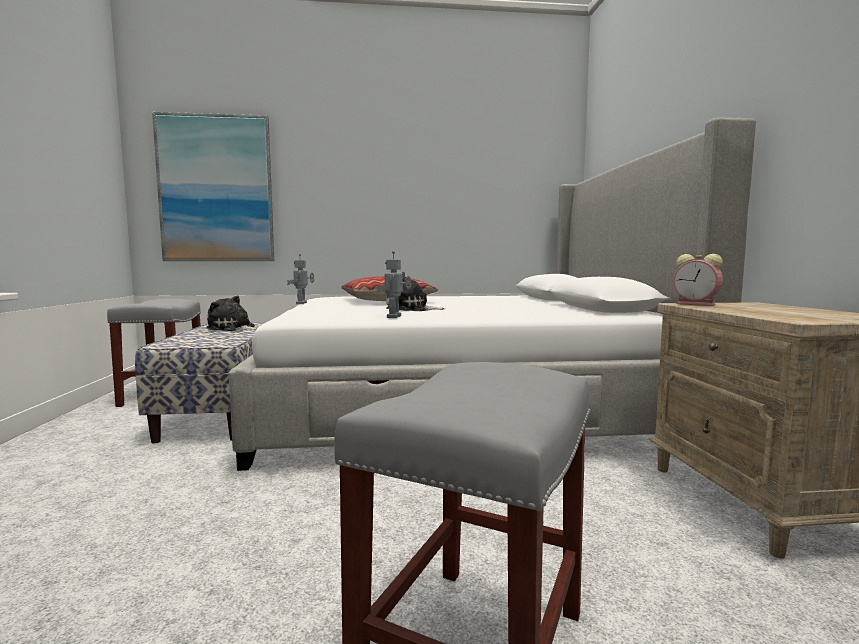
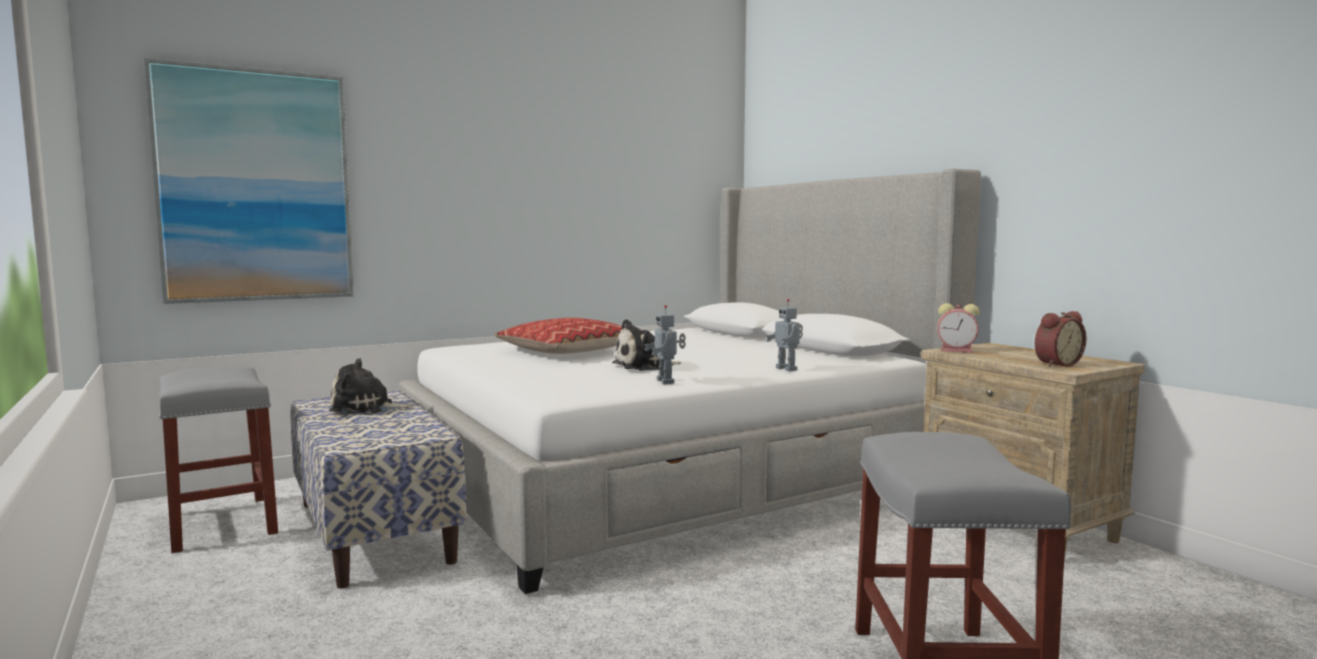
camera: 25 degrees left, 0 degrees up
(302, 303) = (470, 364): toy robot -> toy robot (787, 369)
(795, 316) = (1056, 364): none -> alarm clock

